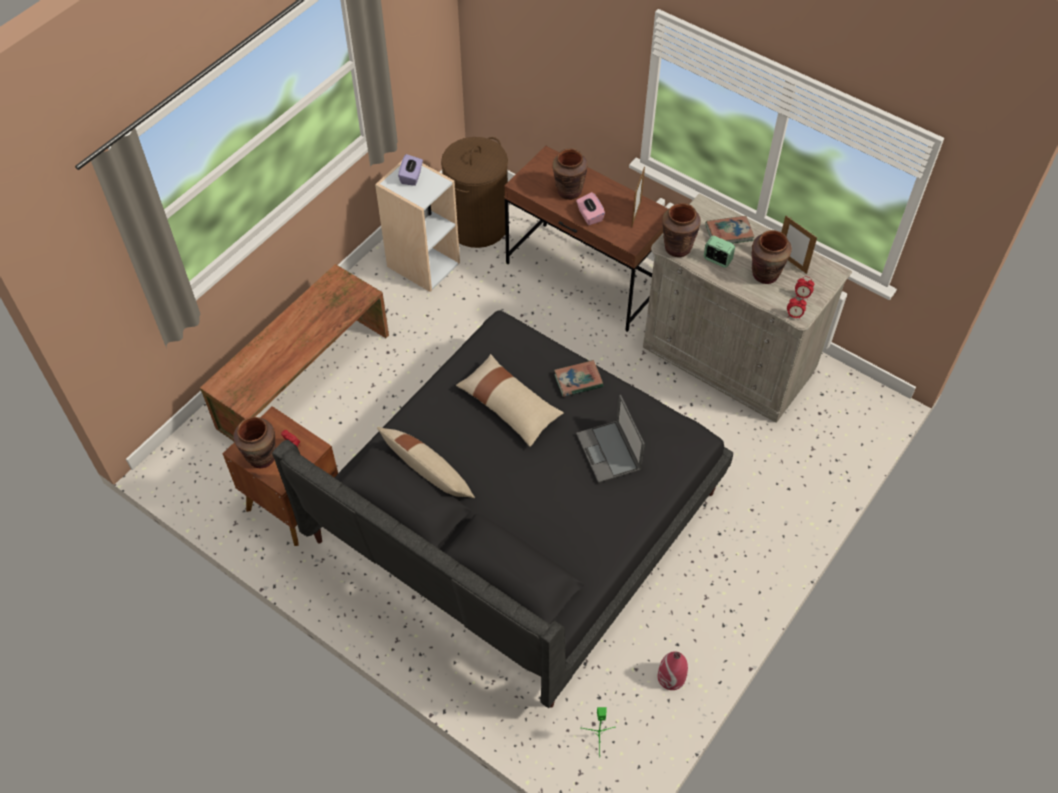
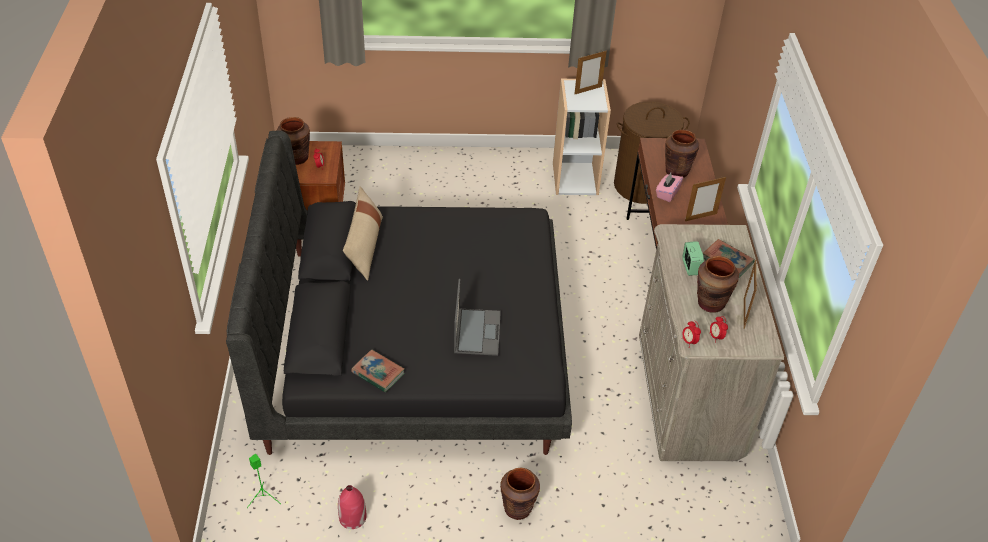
camera: 50 degrees right, 10 degrees down
(304, 379) = (418, 176): brown bench -> none
(411, 177) = (588, 90): purple tissue box -> picture frame
(509, 406) = (464, 257): beige pillow -> none
(578, 381) = (526, 282): book -> book (378, 373)
(609, 452) = (477, 331): laptop -> laptop turned 150 degrees clockwise
(677, 248) = (674, 239): brown vase -> brown vase (517, 508)

